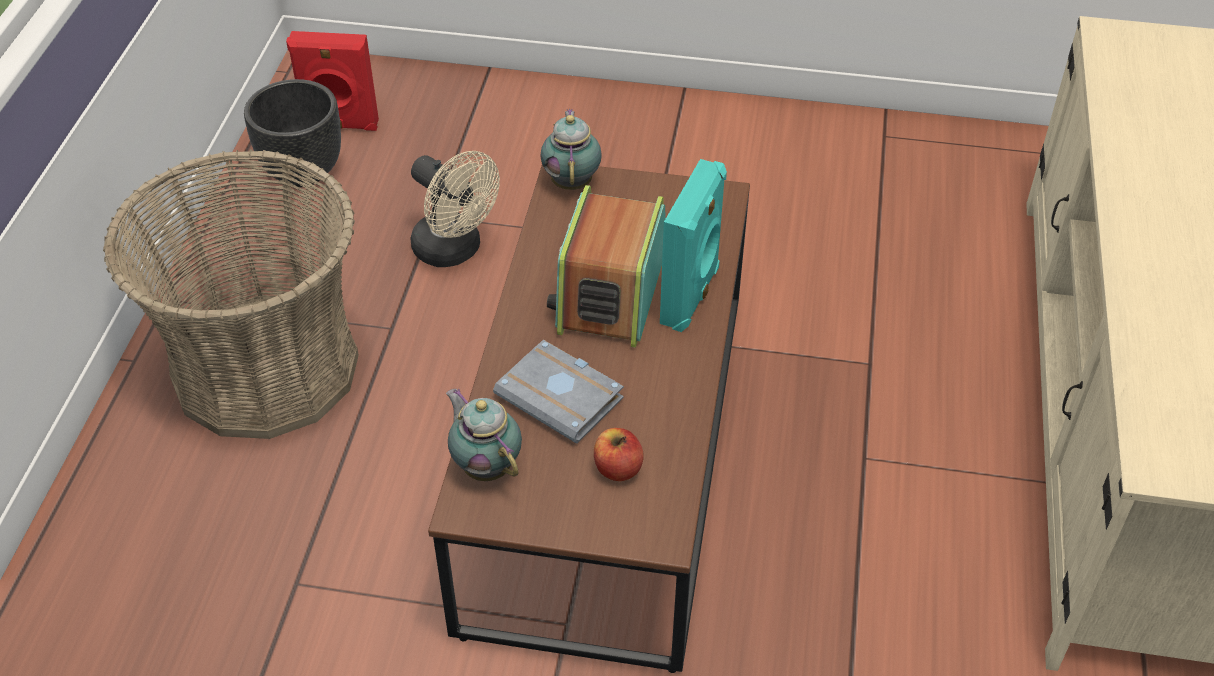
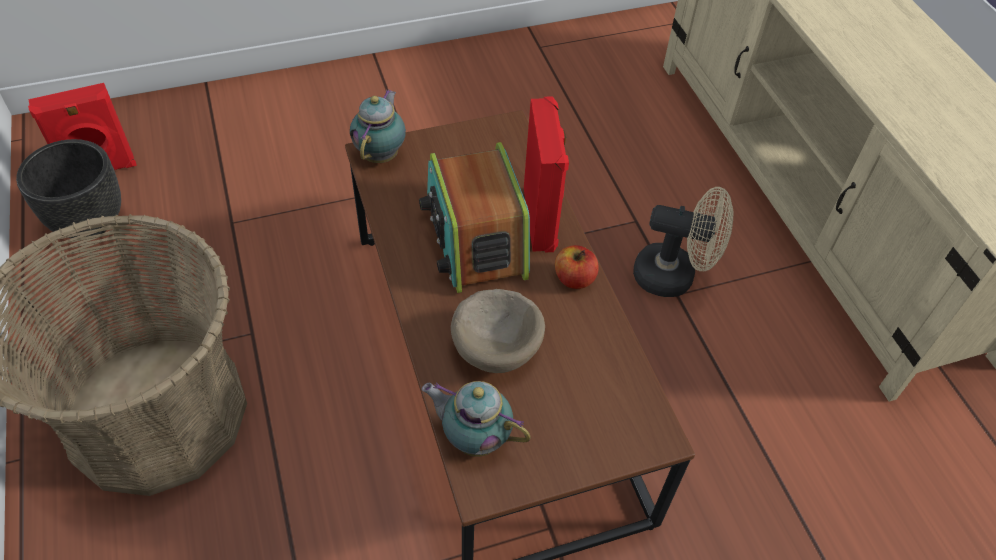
camera: 30 degrees left, 5 degrees up
(455, 250) = (267, 246): beige fan -> beige fan (674, 276)
(563, 397) = (498, 347): grey book -> beige bowl
(572, 181) = (381, 154): teapot -> teapot turned 45 degrees clockwise
(617, 468) = (583, 392): apple -> apple (574, 279)
(691, 296) = (541, 219): turquoise speaker -> red speaker

